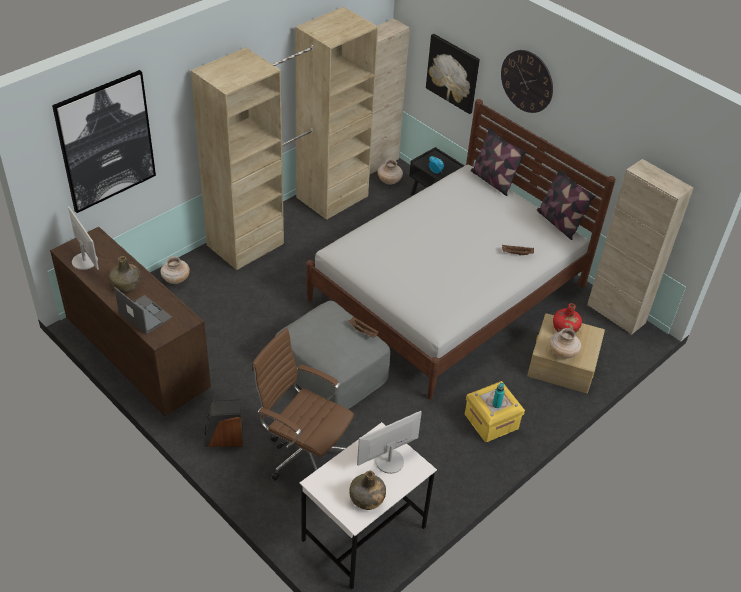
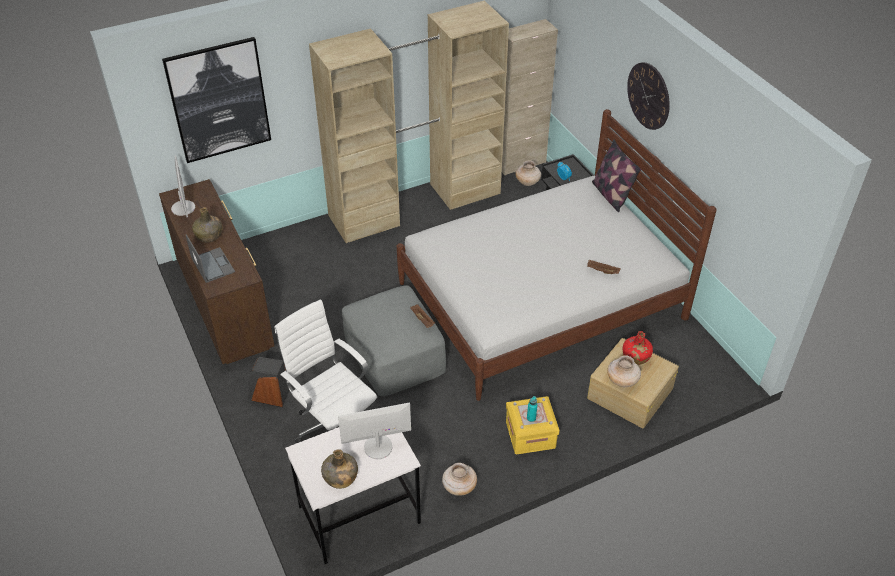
camera: 20 degrees right, 0 degrees up
(176, 279) = (287, 242): beige vase -> beige vase (459, 487)
(303, 455) = (334, 427): brown office chair -> white office chair
(453, 73) = (590, 80): picture -> none
(559, 223) = (662, 248): pillow -> none
(616, 314) = (709, 354): beige cabinet -> none

